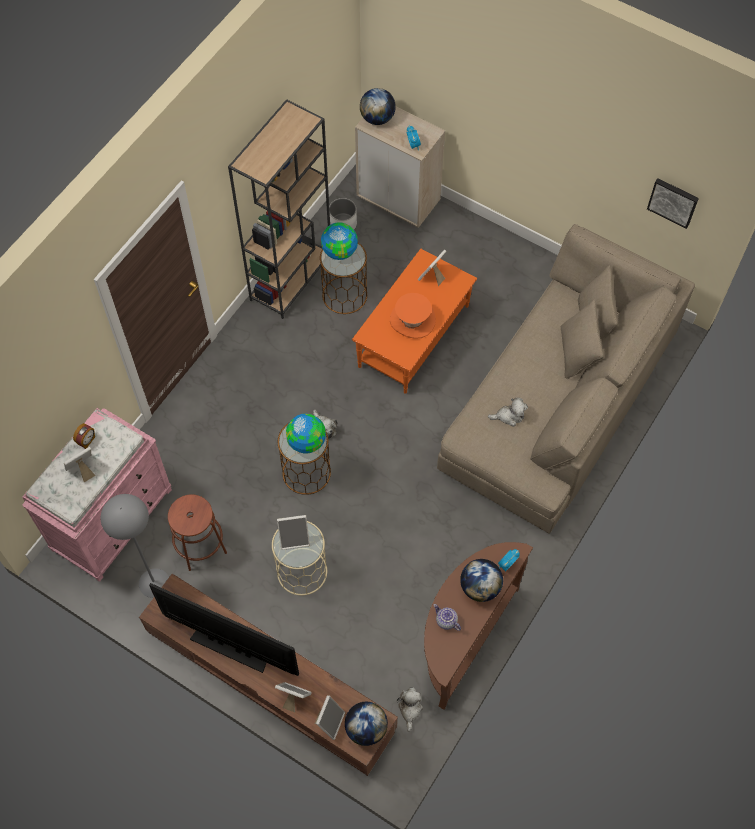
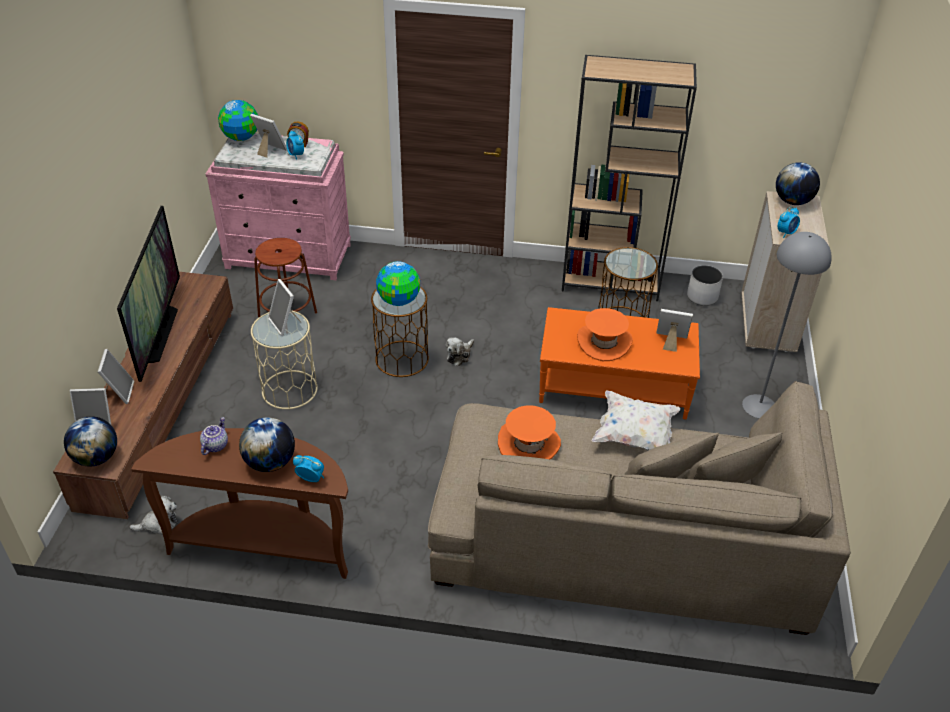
camera: 65 degrees right, 20 degrees down
(104, 449) = (296, 155): none -> alarm clock
(154, 582) = (236, 299): grey floor lamp -> grey floor lamp (759, 406)
(339, 251) = (635, 258): globe -> globe (241, 137)
(509, 416) = (529, 445): plush toy -> orange hat
(527, 347) = (634, 435): none -> white pillow
(673, 201) = (908, 423): picture -> none

